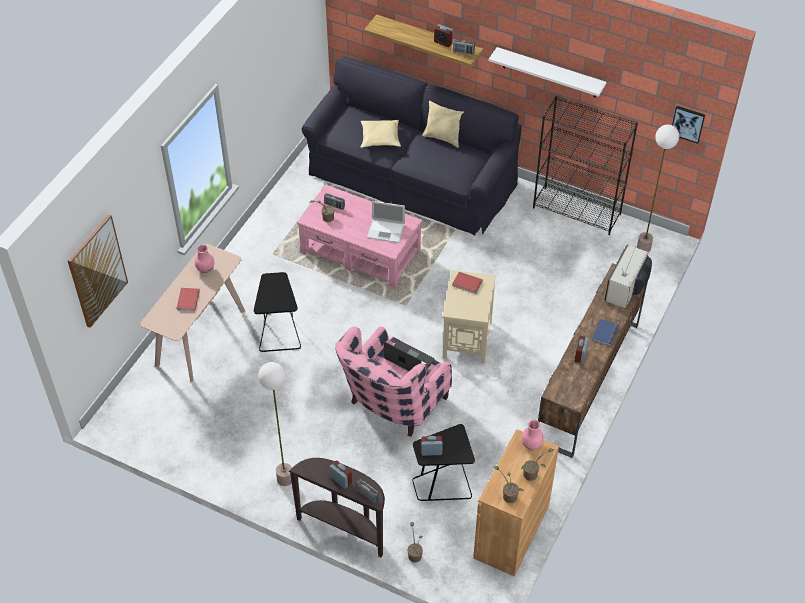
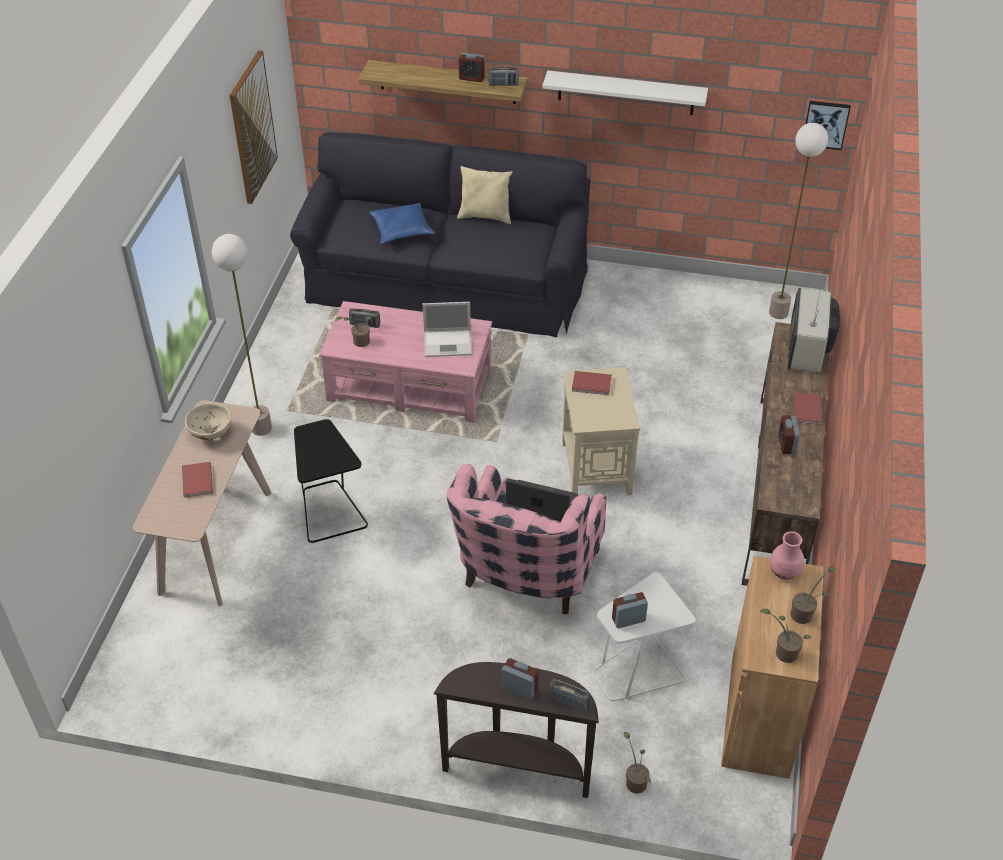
camera: 15 degrees left, 5 degrees down
(97, 271) = (59, 448): picture -> picture (252, 127)
(205, 268) = (211, 433): pink vase -> beige bowl
(285, 479) = (404, 715): floor lamp -> floor lamp (261, 428)
(380, 138) = (402, 230): beige pillow -> blue pillow
(442, 484) = (637, 670): black side table -> white side table
(577, 211) = (676, 285): black bookcase -> none
(606, 333) = (807, 410): blue book -> red book

